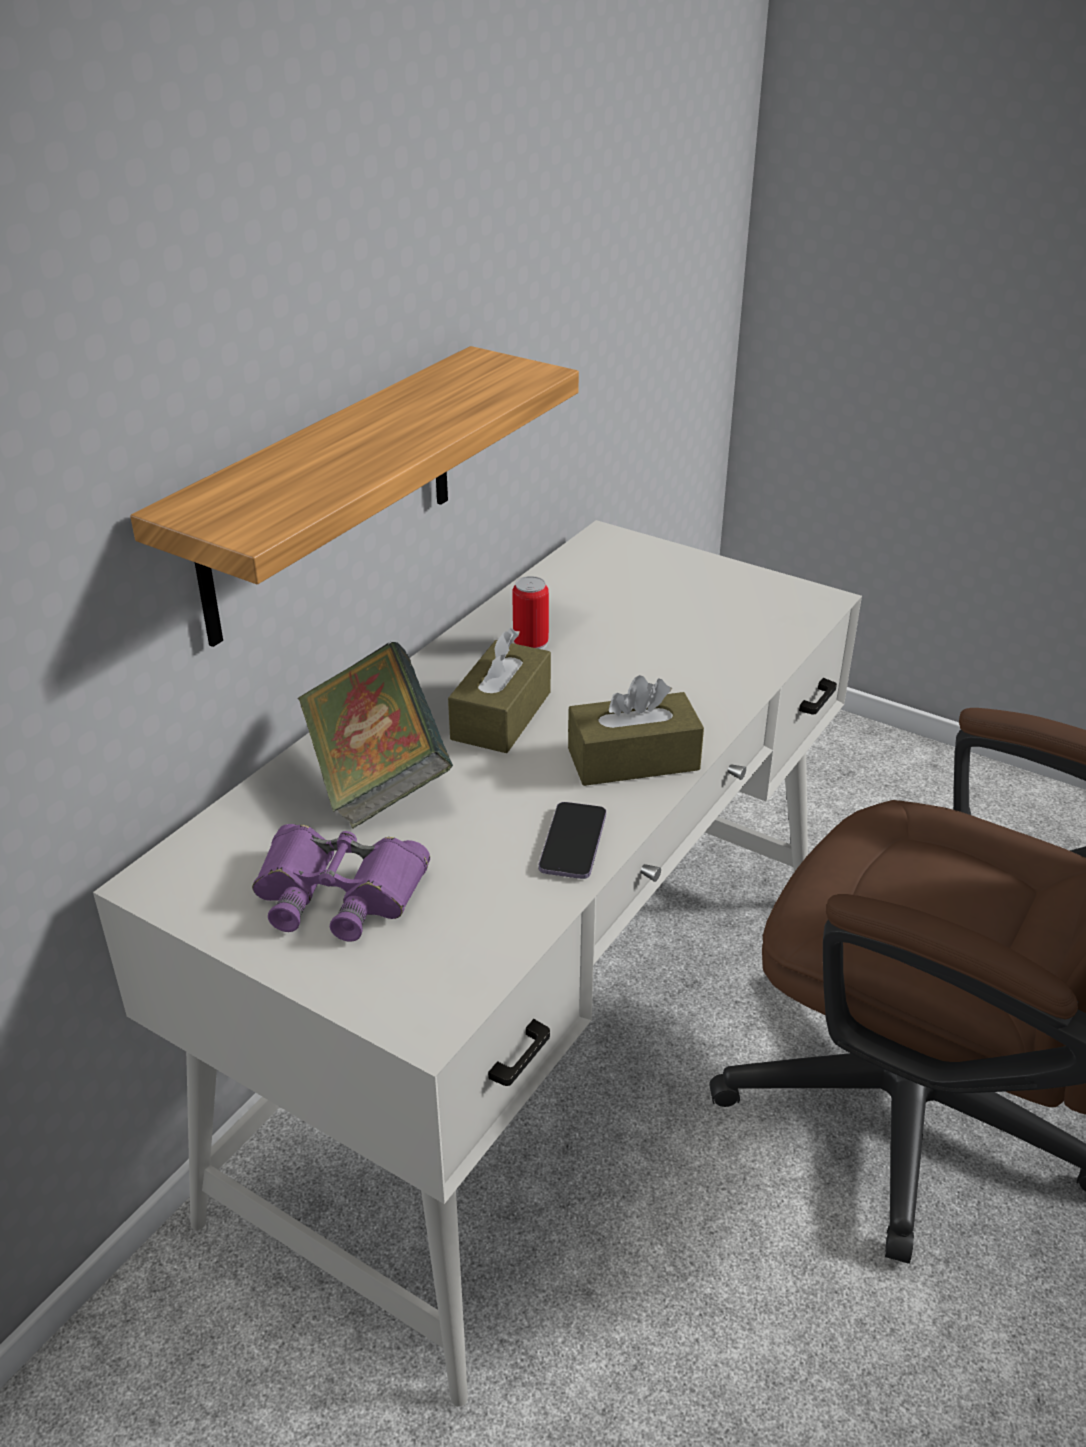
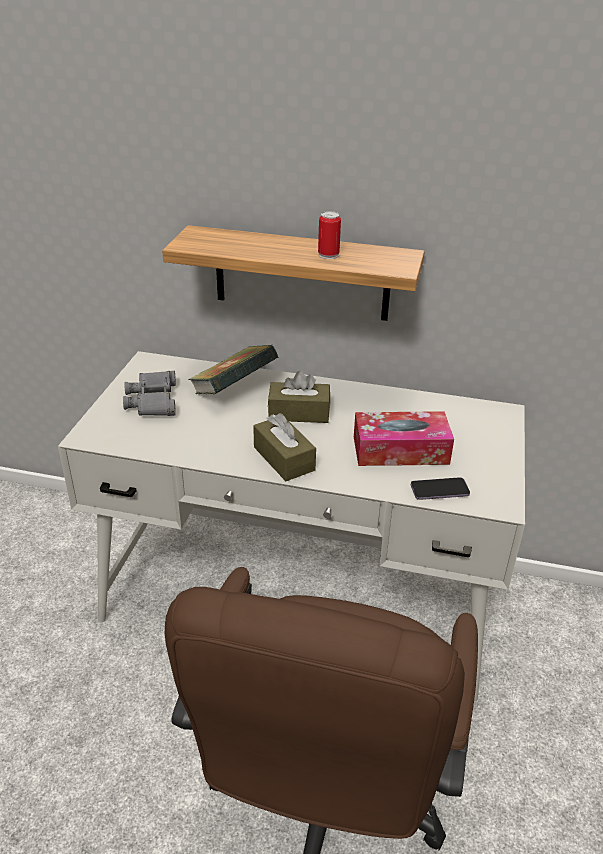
camera: 70 degrees right, 0 degrees up
(338, 893) = (153, 400): purple binoculars -> grey binoculars
(530, 644) = (369, 409): can -> can (328, 255)
(573, 843) = (209, 452): phone -> phone (439, 490)
(661, 643) = (400, 450): none -> tissue box

